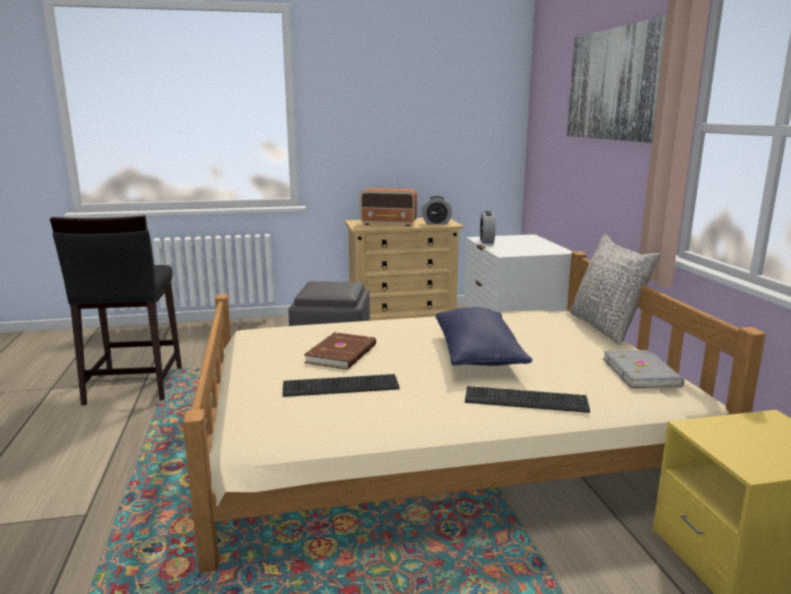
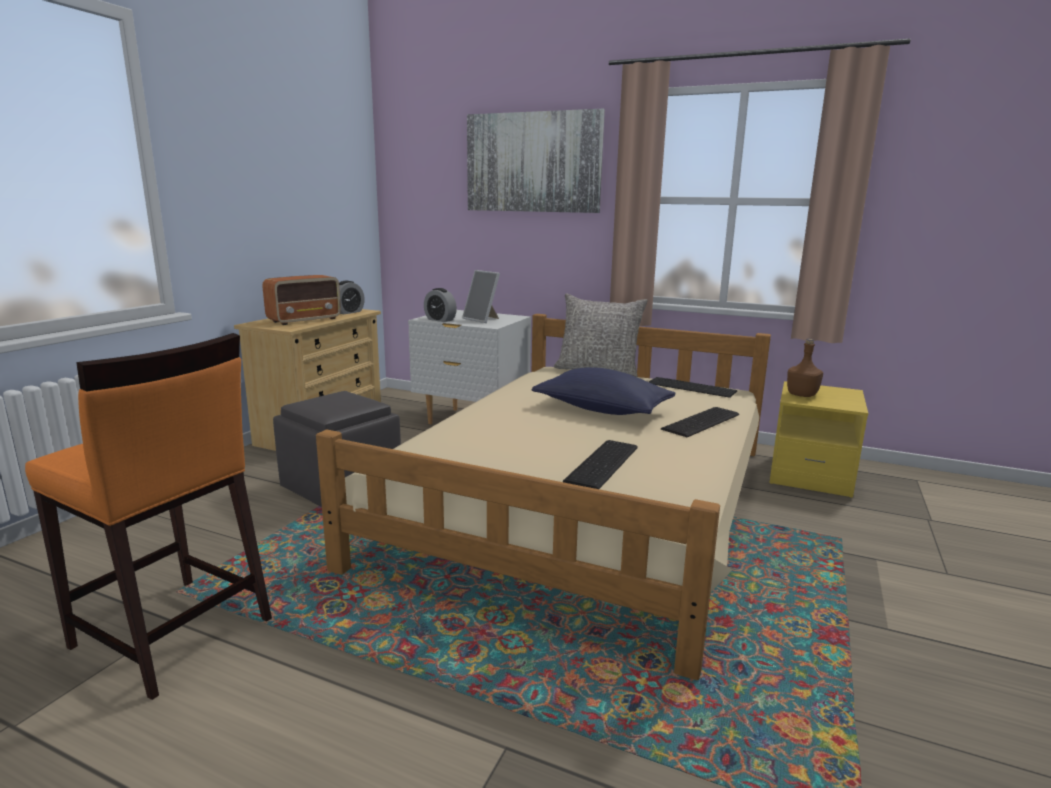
camera: 55 degrees left, 0 degrees up
(133, 386) = (172, 635): black stool -> orange stool
(343, 354) = (528, 445): brown book -> none
(520, 247) = (482, 319): none -> picture frame
(641, 372) = (691, 387): grey book -> keyboard
(732, 429) = (802, 395): none -> brown bottle

